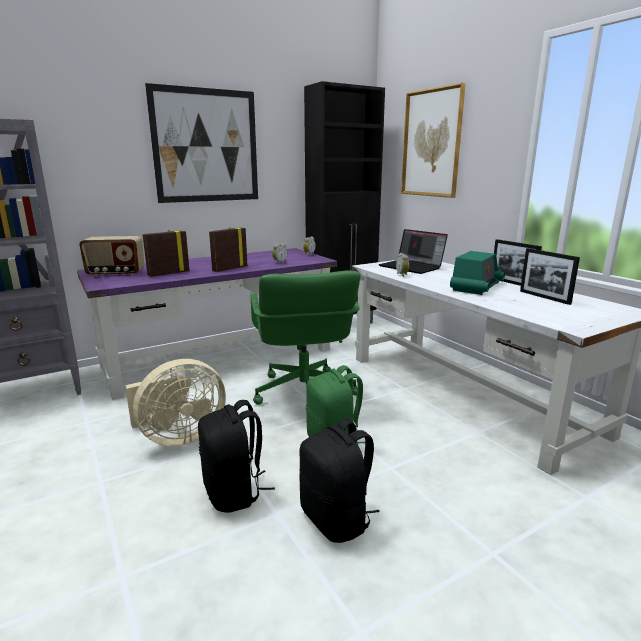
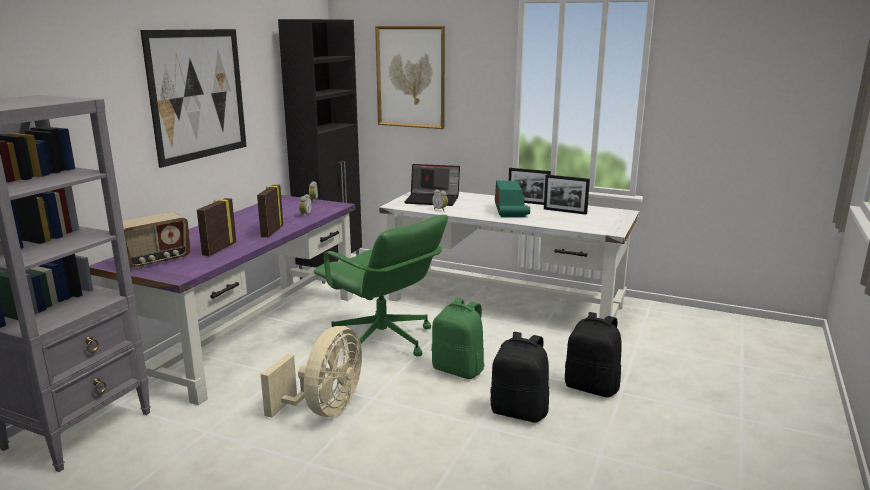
camera: 35 degrees left, 0 degrees up
(234, 492) = (431, 425): black backpack -> black backpack (592, 387)

